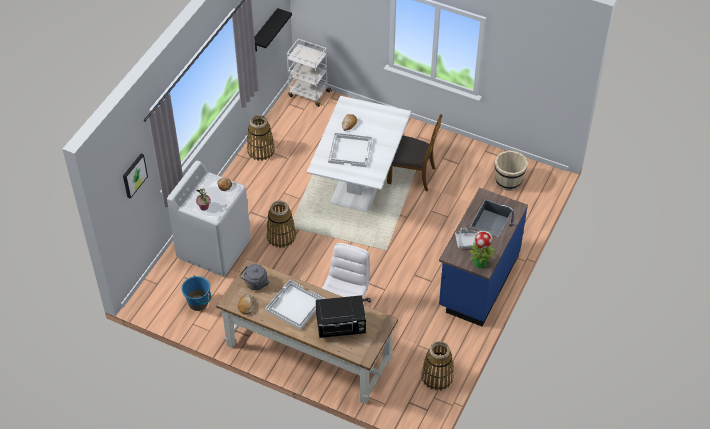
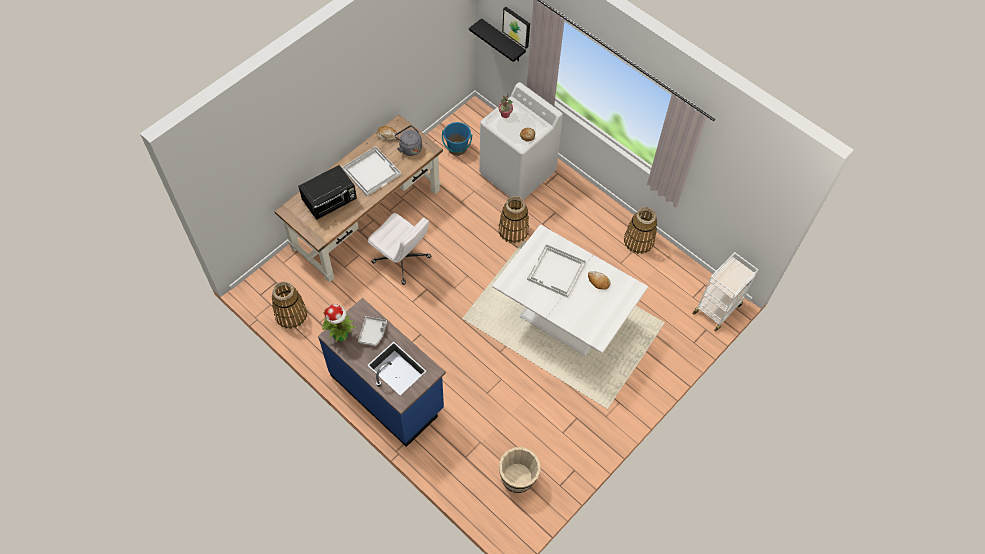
camera: 105 degrees right, 10 degrees up
(264, 31) = (727, 195): black shelf -> black shelf (503, 41)
(341, 326) = (330, 201): black microwave -> black microwave turned 135 degrees counterclockwise
(412, 175) = (559, 376): brown chair -> none

